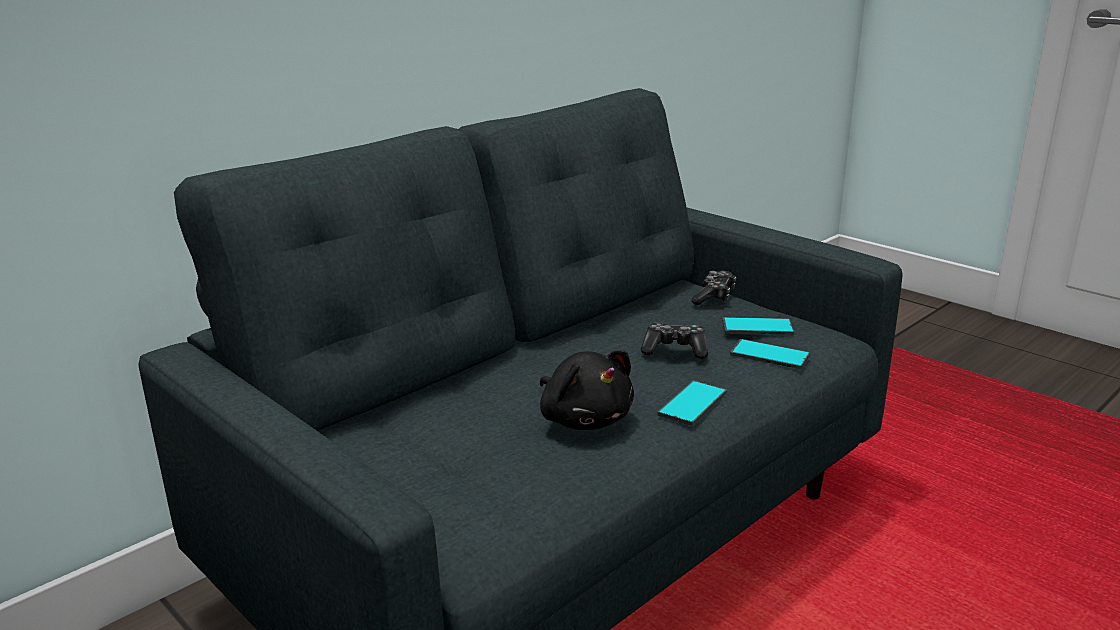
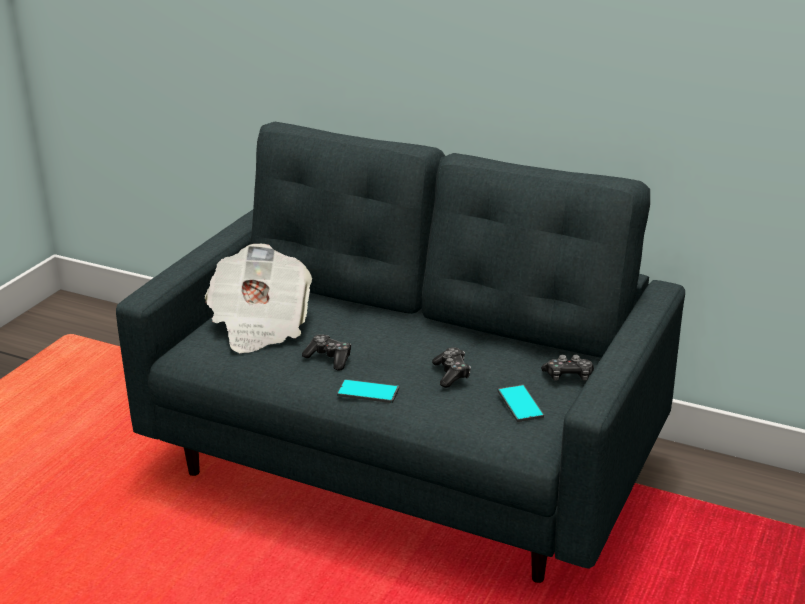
camera: 70 degrees right, 5 degrees up
(443, 458) = (260, 325): none -> newspaper
(584, 419) = (329, 358): black plush toy -> game controller
(769, 355) = (468, 414): phone -> none

